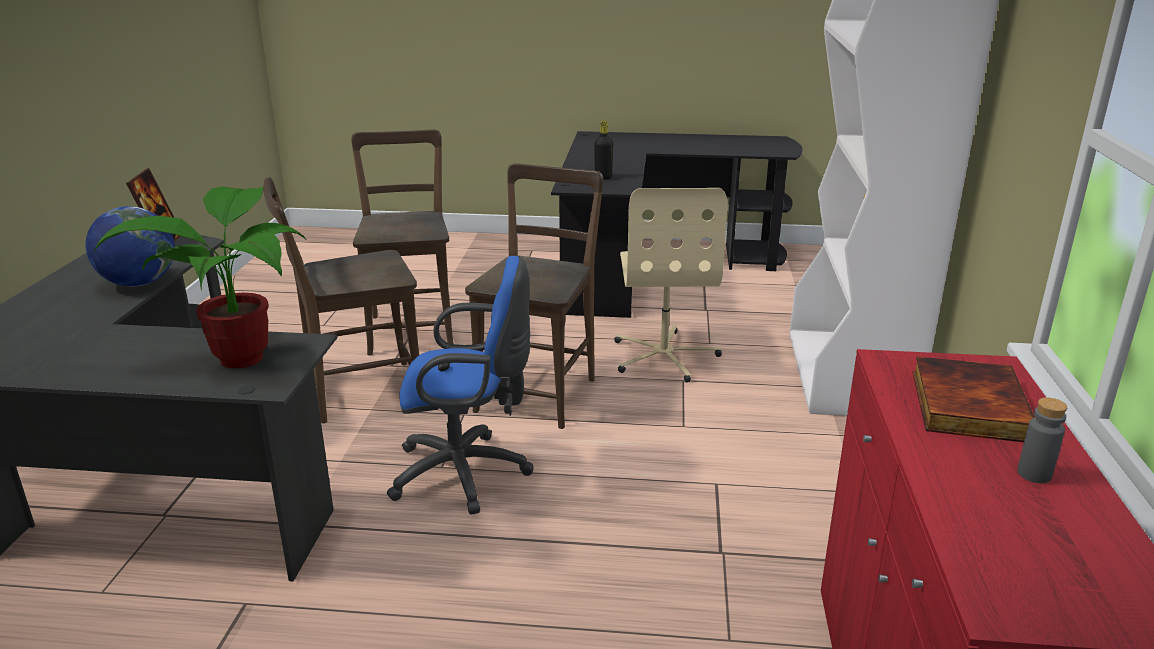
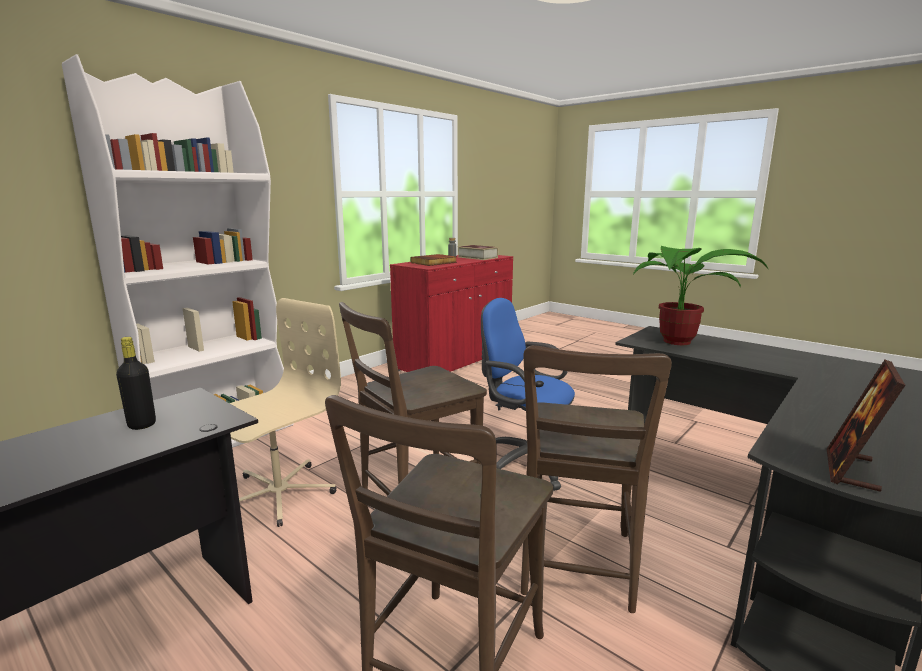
camera: 145 degrees left, 10 degrees down
(139, 283) = (814, 409): globe -> none
(358, 393) = (576, 568): brown chair -> brown chair turned 90 degrees clockwise
(1016, 533) = (477, 257): none -> book

